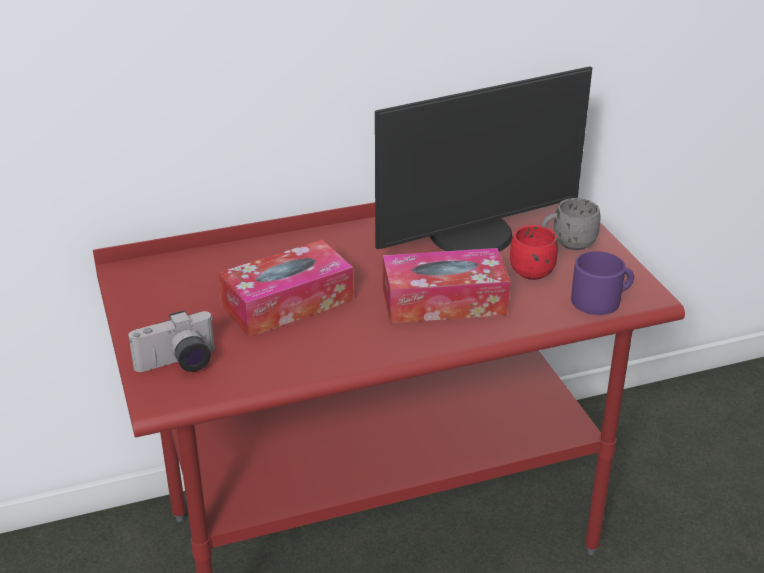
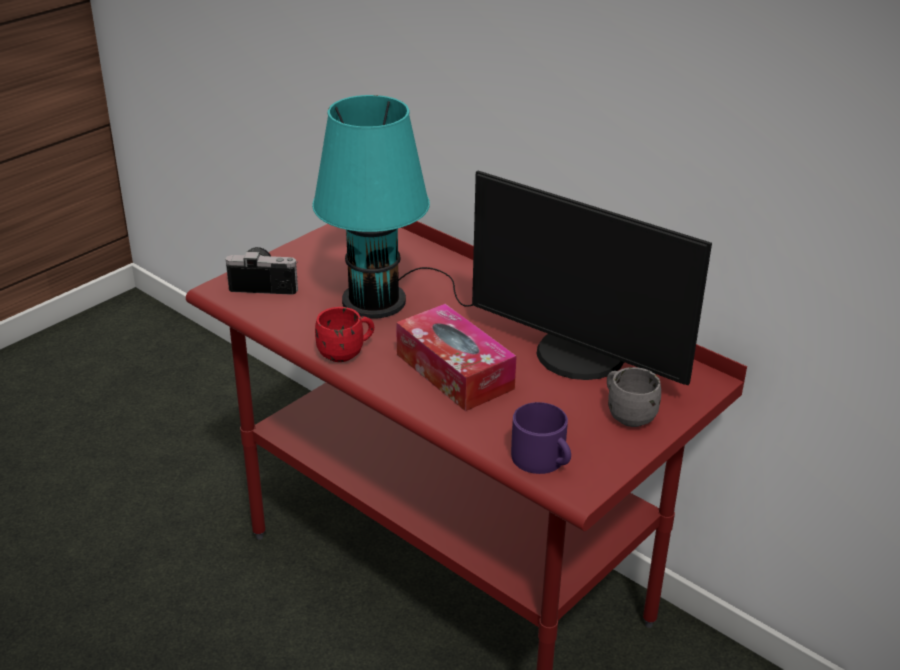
camera: 60 degrees right, 0 degrees up
(178, 364) = (265, 283): camera -> camera turned 150 degrees clockwise
(287, 303) = (381, 299): tissue box -> turquoise table lamp
(531, 268) = (557, 404): red mug -> red mug (346, 352)

